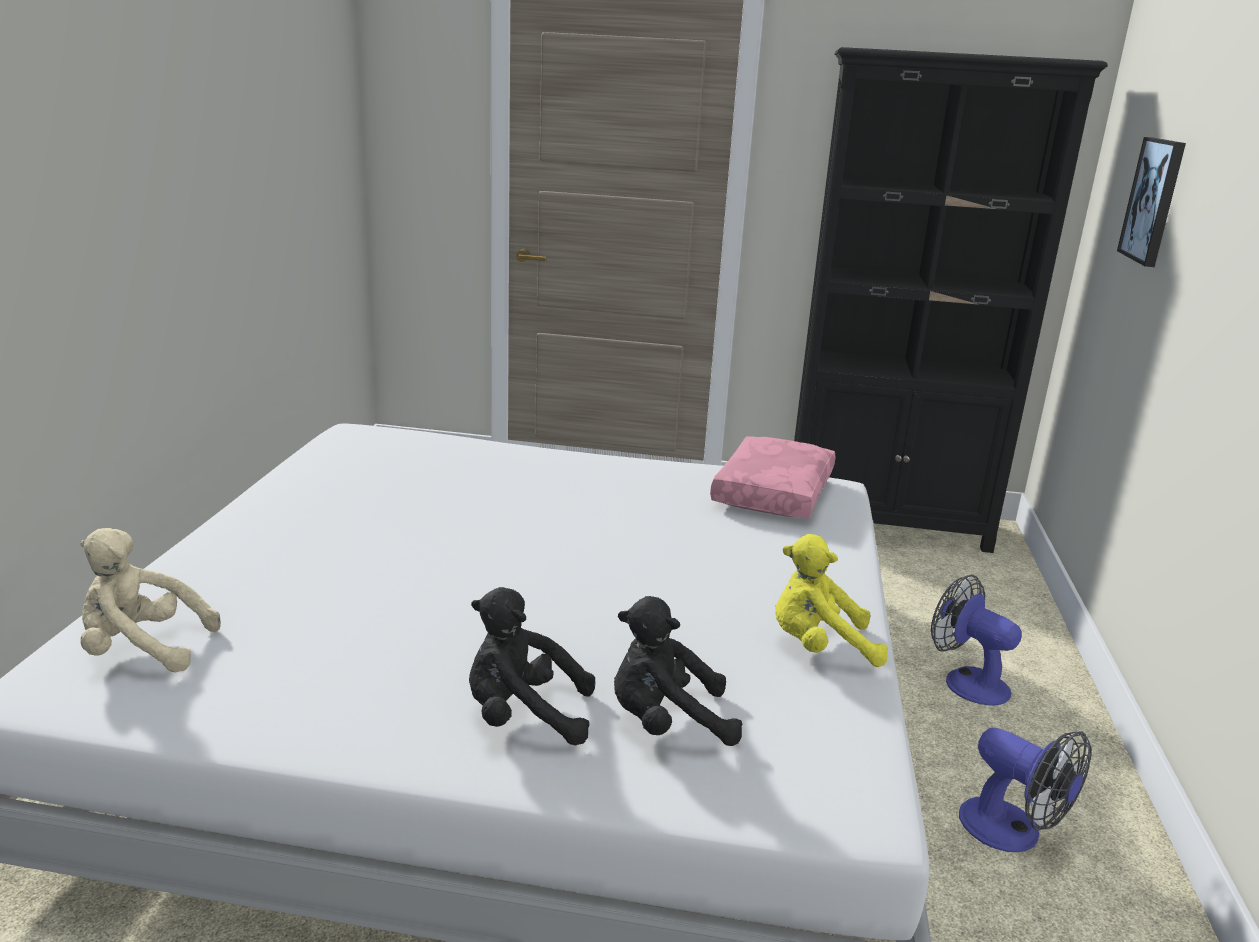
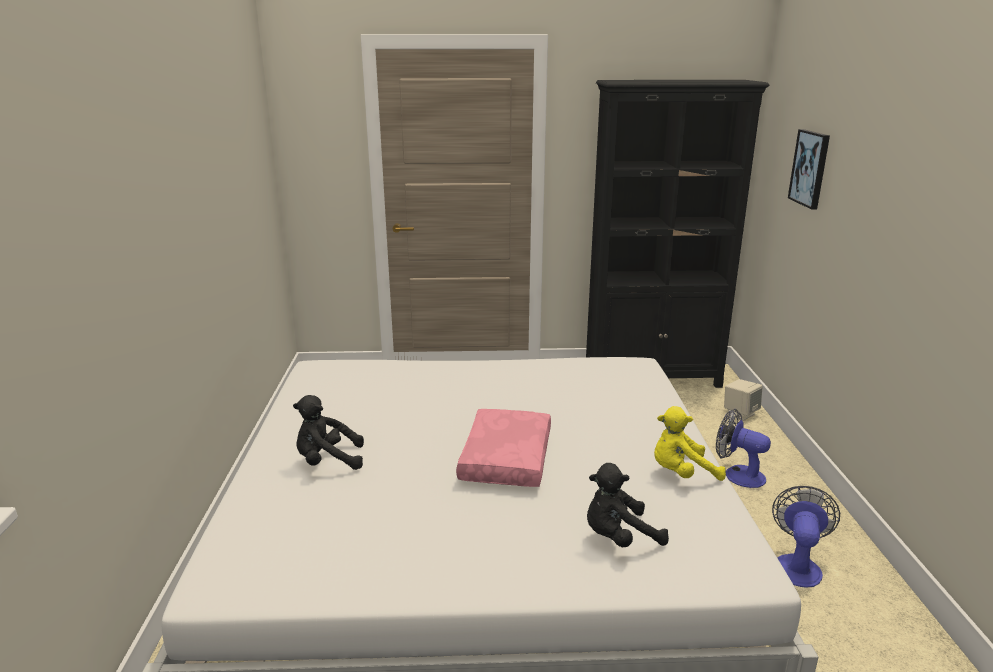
camera: 10 degrees left, 0 degrees up
(142, 650) = (265, 546): beige plush toy -> none
(523, 716) = (533, 548): black plush toy -> black plush toy (327, 461)
(771, 492) = (604, 372): pink pillow -> pink pillow (504, 458)
(1007, 594) = (740, 413): none -> beige speaker
(1012, 833) = (797, 564): fan -> fan turned 105 degrees counterclockwise

